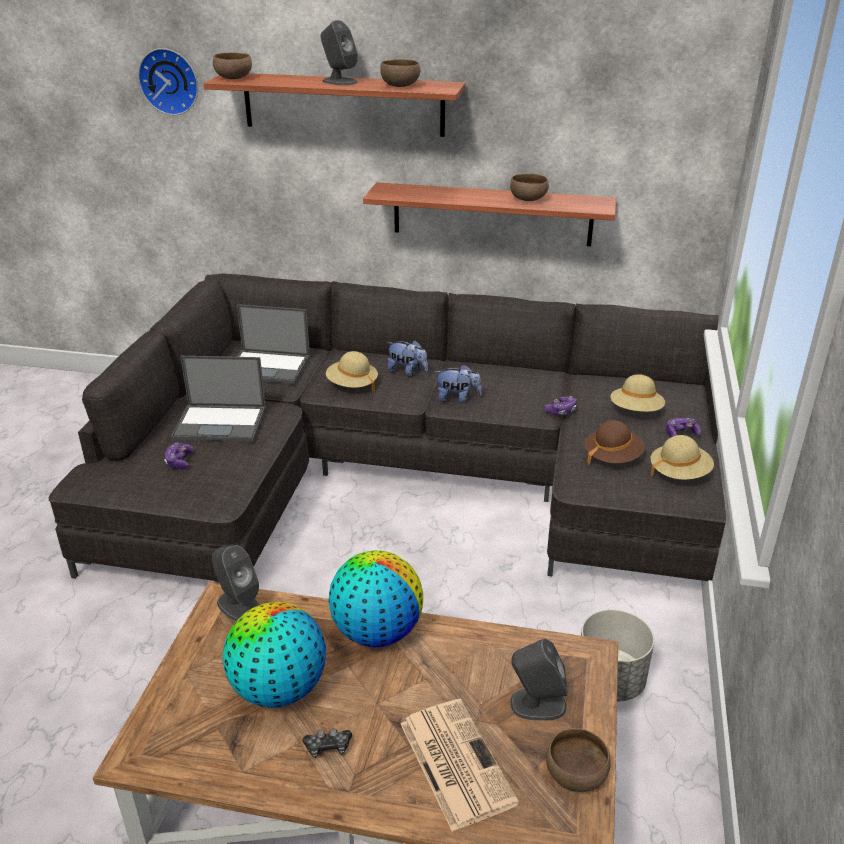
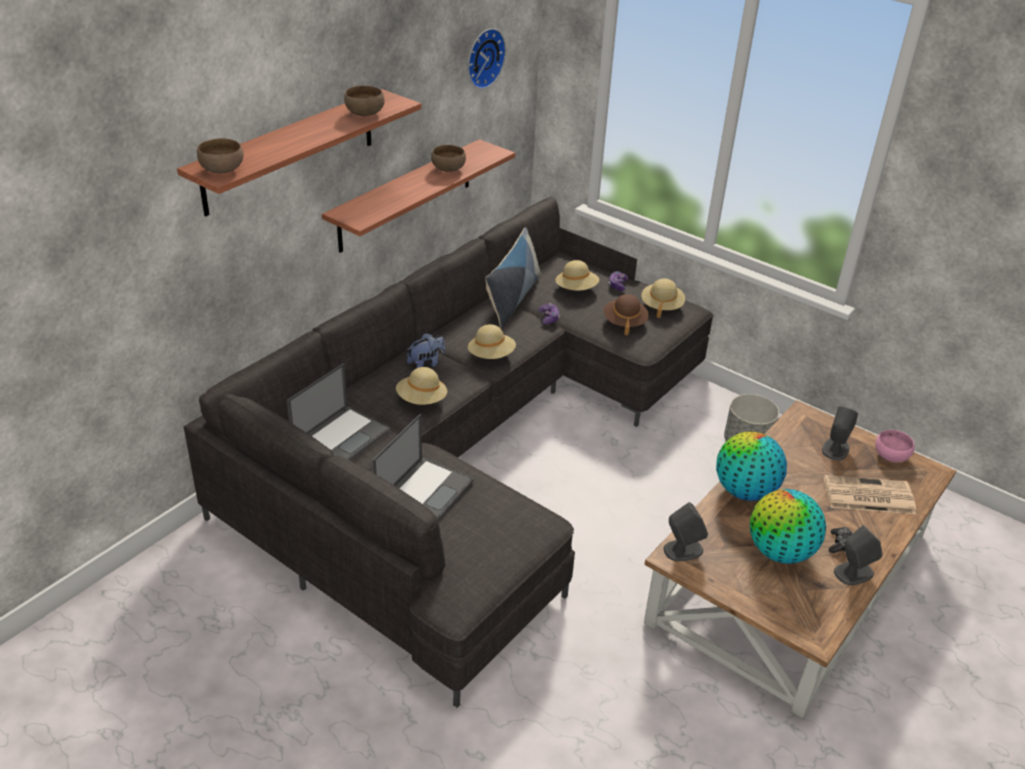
camera: 65 degrees left, 5 degrees up
(170, 81) = (116, 204): wall clock -> wall clock (483, 57)
(179, 461) = (472, 533): game controller -> none
(339, 81) = (310, 130): grey speaker -> grey speaker (853, 573)
(457, 398) = (491, 355): plush toy -> beige hat
(569, 382) = (513, 299): none -> pillow
(575, 773) = (890, 456): brown bowl -> pink bowl

